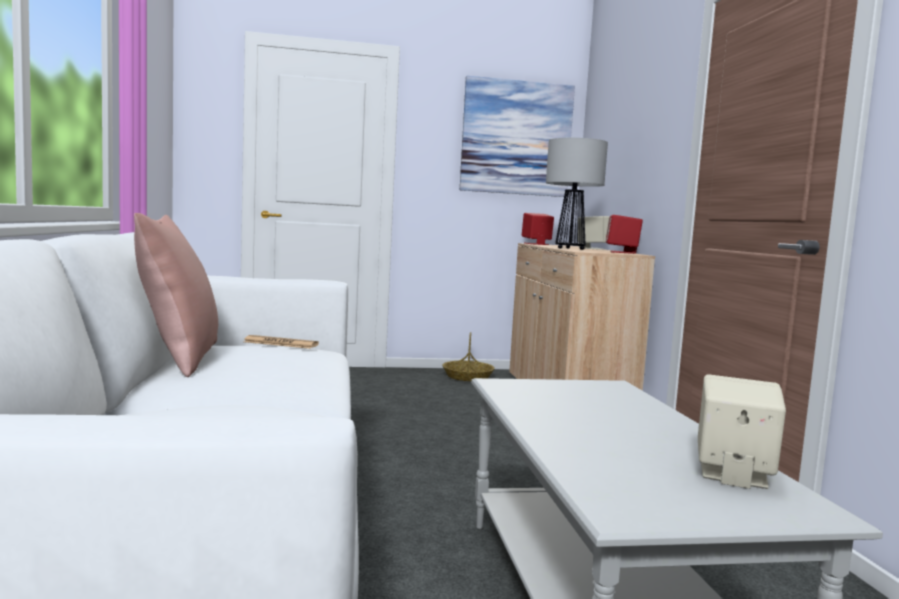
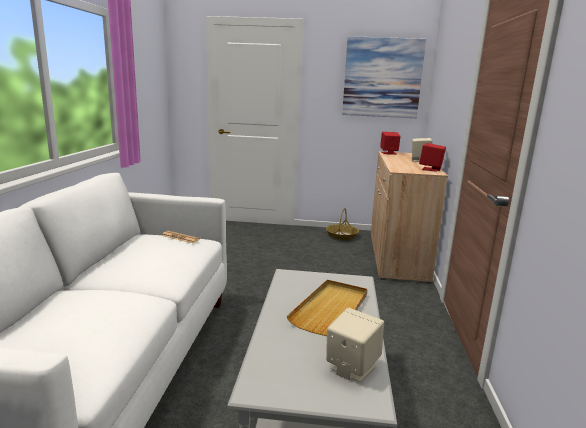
camera: 15 degrees right, 10 degrees up
(179, 359) = (119, 249): pink pillow -> none
(569, 248) = (398, 164): table lamp -> none
(615, 415) = (331, 309): none -> beige tray

